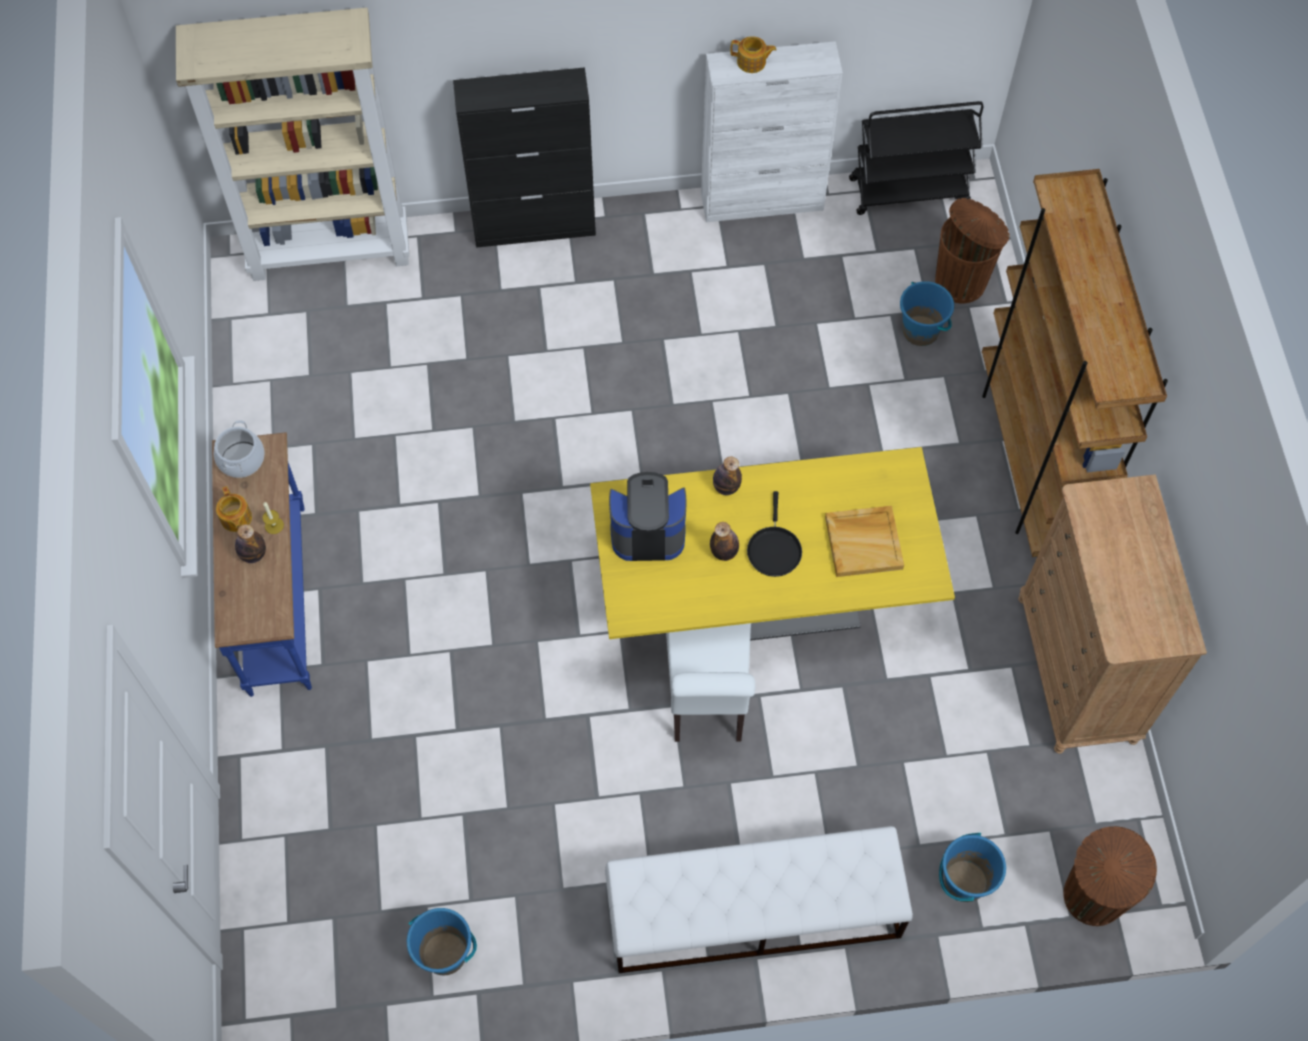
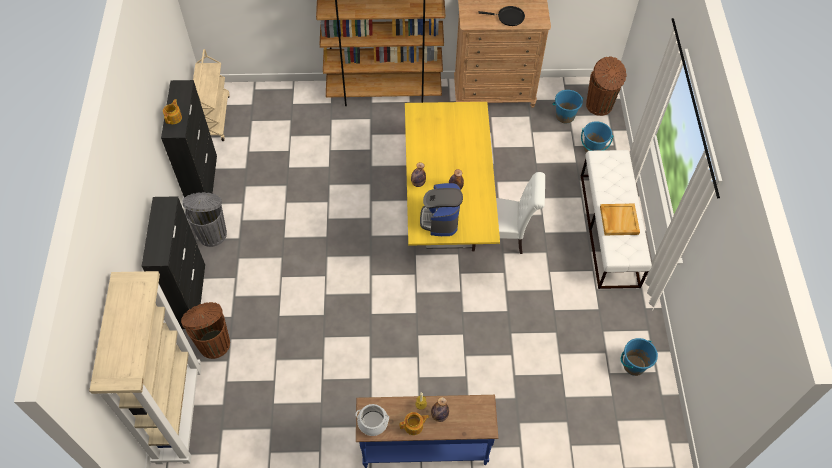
camera: 85 degrees left, 5 degrees down
(658, 234) = (212, 233): none -> grey trash can
(763, 201) = (203, 182): white cabinet -> black cabinet
(774, 549) = (456, 167): black frying pan -> black frying pan (508, 17)
(864, 542) = (455, 131): beige tray -> beige tray (618, 220)
(909, 190) = (214, 117): black cart -> beige cart
(920, 331) = (302, 124): blue bucket -> blue bucket (565, 116)
(962, 281) = (276, 104): brown trash can -> brown trash can (214, 343)

